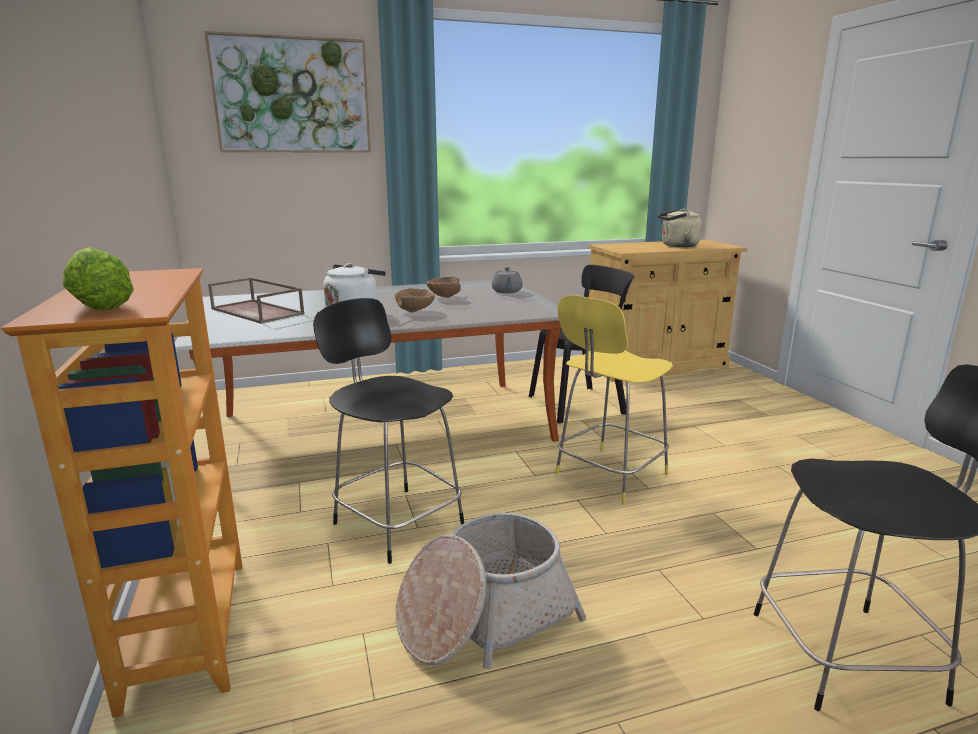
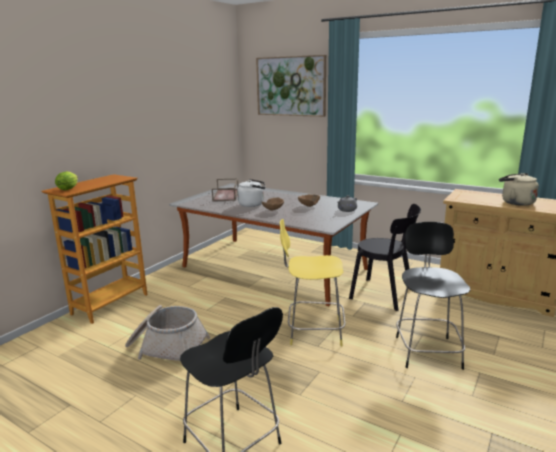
camera: 50 degrees right, 0 degrees up
(395, 521) = (205, 304): black stool -> black stool (427, 350)

